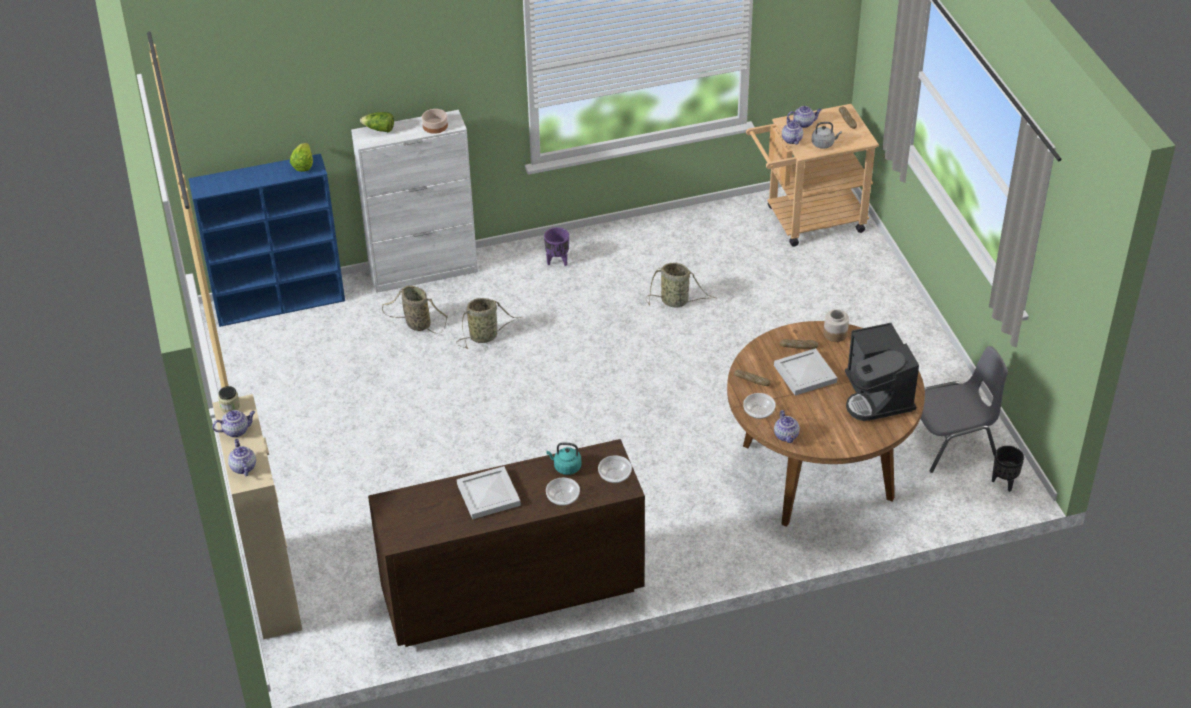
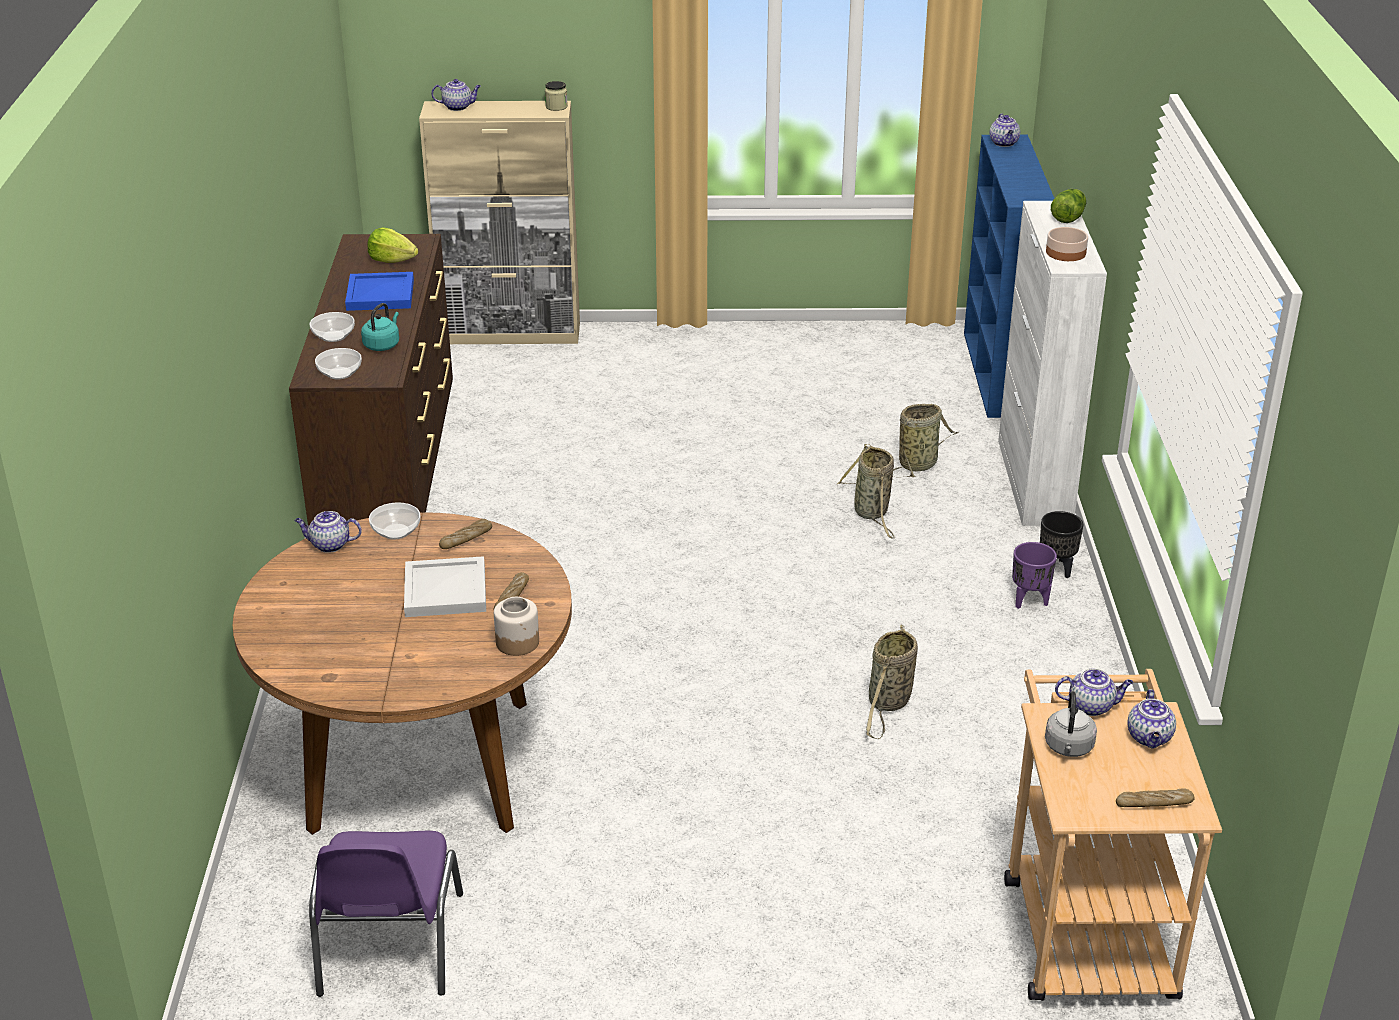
camera: 105 degrees right, 10 degrees down
(236, 430) = (516, 107): teapot -> teapot (1004, 143)
(303, 165) = (1032, 195): lettuce -> lettuce (392, 260)
(489, 495) = (379, 295): white tray -> blue tray
(877, 396) = (345, 650): coffee machine -> none
(951, 441) = (388, 946): grey chair -> purple chair
(1004, 482) = (250, 985): black planter -> black planter (1056, 569)

